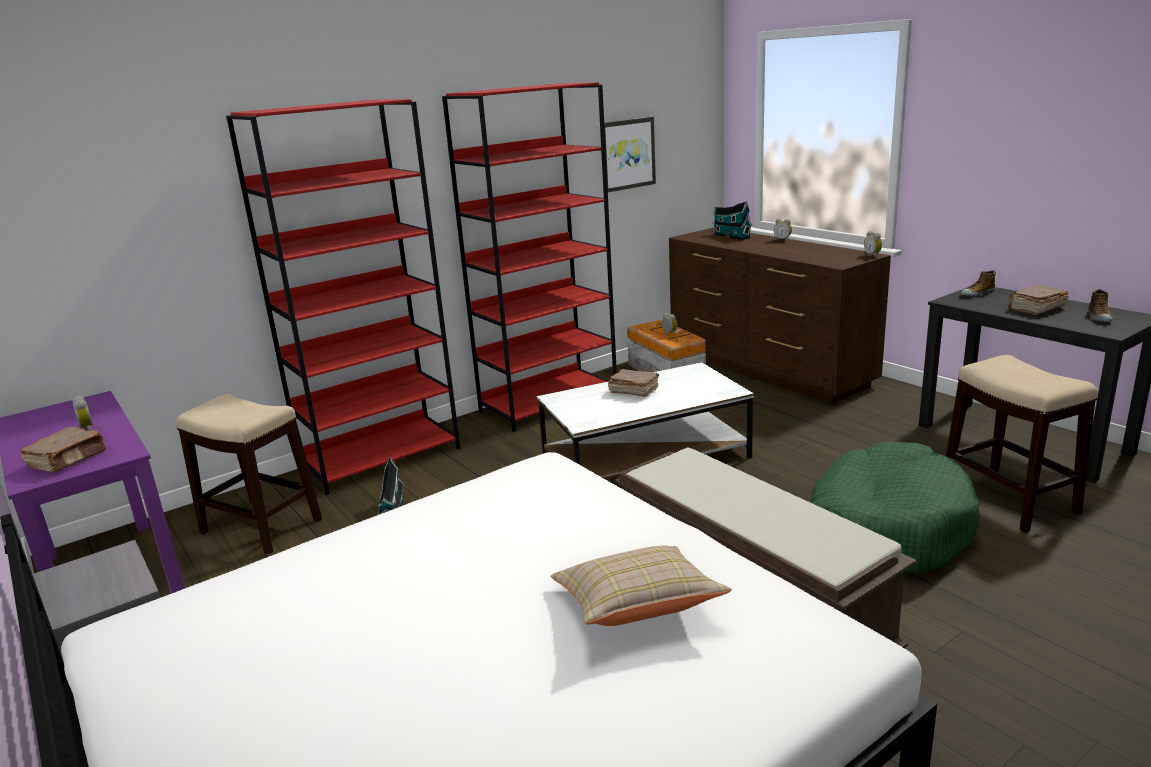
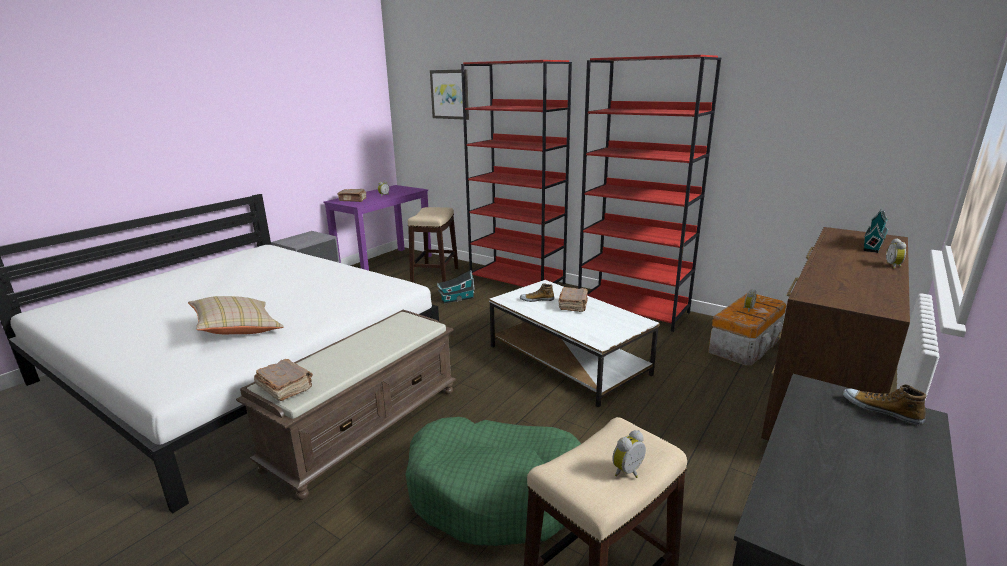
camera: 70 degrees right, 0 degrees up
(627, 154) = (795, 131): picture -> picture (450, 94)
(873, 255) = (886, 311): alarm clock -> alarm clock (629, 473)
(1036, 308) = (849, 459): brown book -> brown book (285, 388)
(1098, 317) = (862, 526): shoe -> shoe (537, 299)

